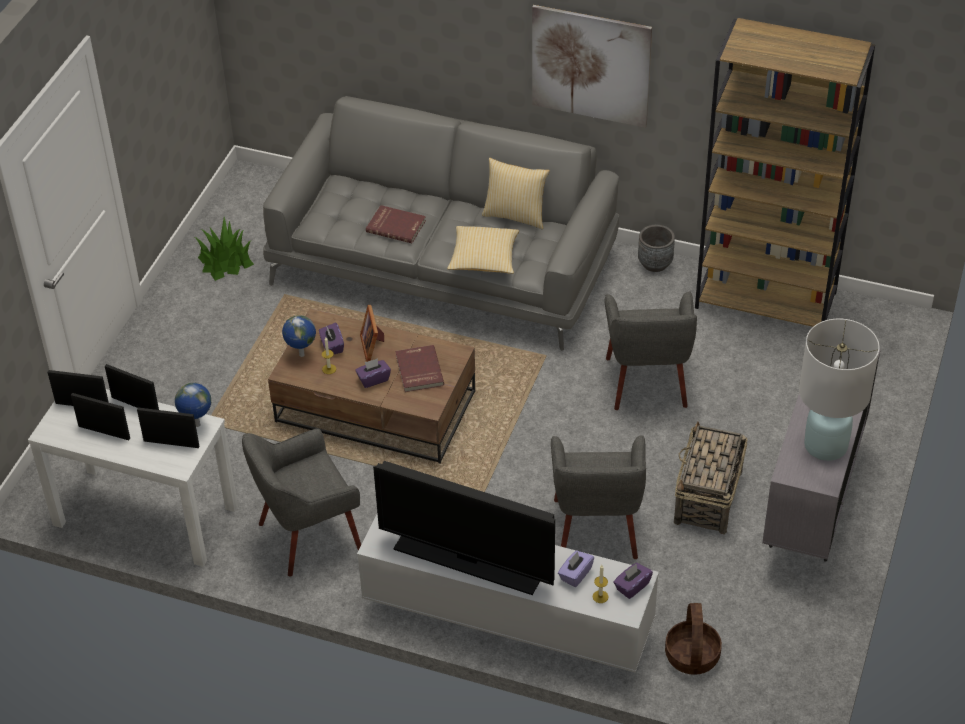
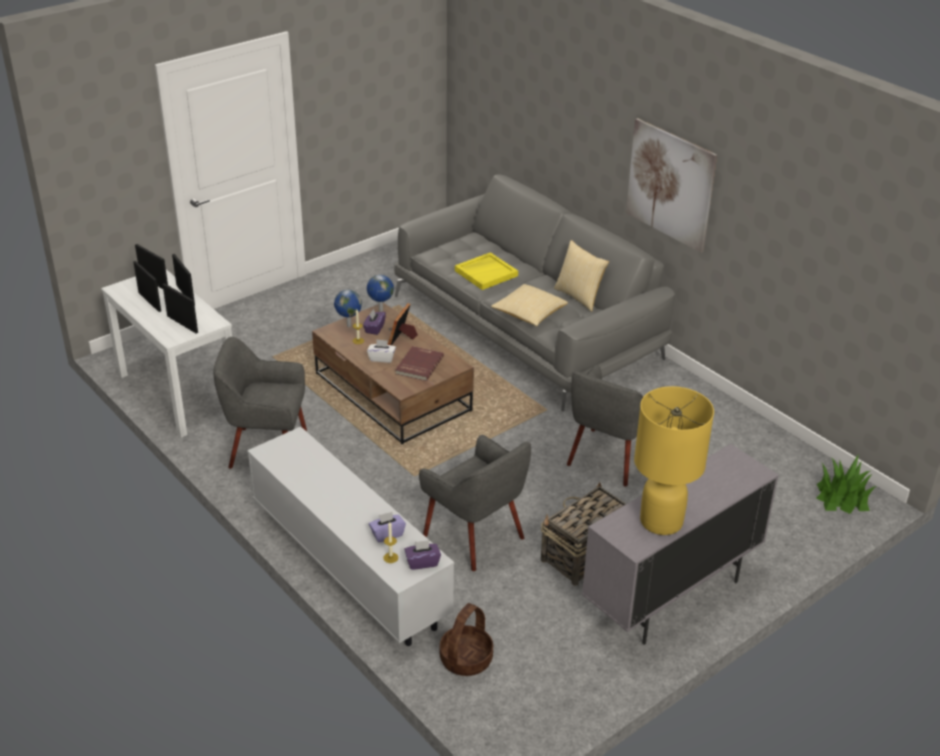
camera: 30 degrees right, 10 degrees down
(197, 425) = (210, 320): globe -> globe (380, 310)
(225, 261) = (379, 273): potted plant -> potted plant (841, 497)
(373, 379) = (381, 358): purple tissue box -> white tissue box
(396, 225) = (486, 273): red book -> yellow tray
(468, 562) = (317, 490): television -> none
(596, 529) = (475, 536): grey armchair -> grey armchair turned 75 degrees counterclockwise
(655, 263) = (688, 385): grey planter -> none
(766, 300) = (760, 442): brown bookcase -> none
(825, 445) = (661, 521): white table lamp -> yellow table lamp

